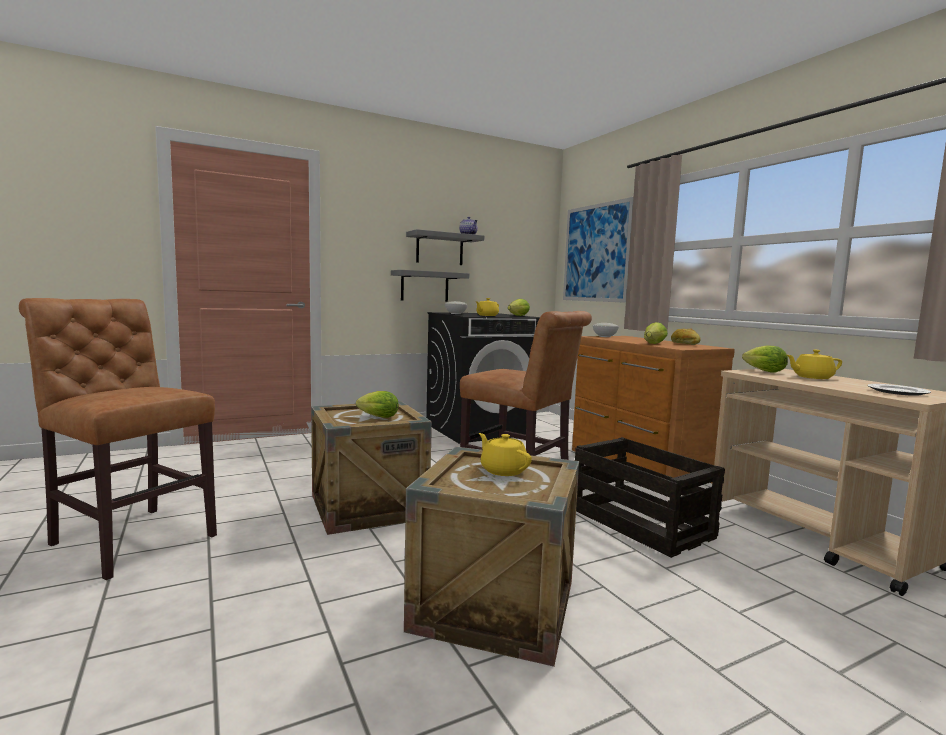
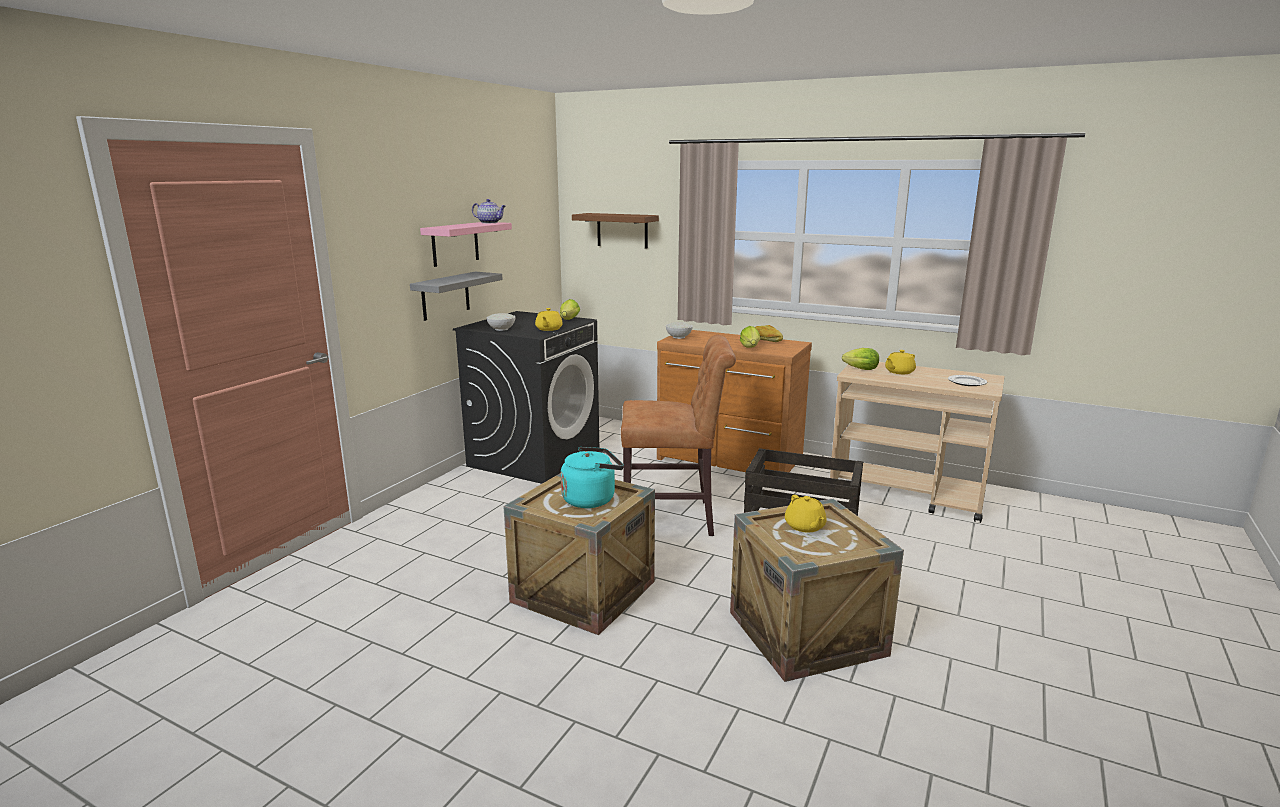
camera: 35 degrees left, 10 degrees up
(130, 538) = (415, 730): brown chair -> none
(376, 417) = (591, 499): lettuce -> turquoise kettle
(439, 249) = (455, 244): grey shelf -> pink shelf
(503, 470) = (805, 526): yellow teapot -> yellow teapot turned 120 degrees counterclockwise
(596, 253) = (622, 230): picture -> brown shelf

